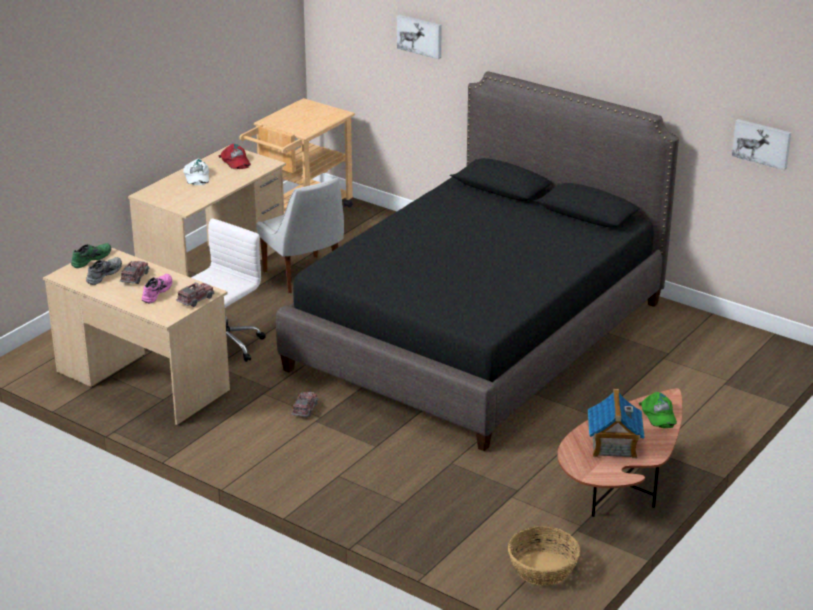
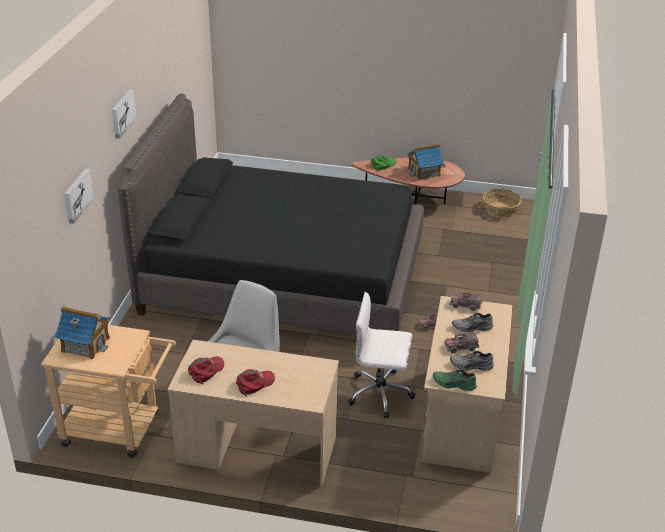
camera: 115 degrees left, 5 degrees up
(156, 292) = (472, 328): pink shoe -> grey shoe
(196, 177) = (255, 383): white cap -> red cap
(311, 113) = (85, 344): none -> toy house
(762, 143) = (194, 67): picture -> picture (122, 113)

